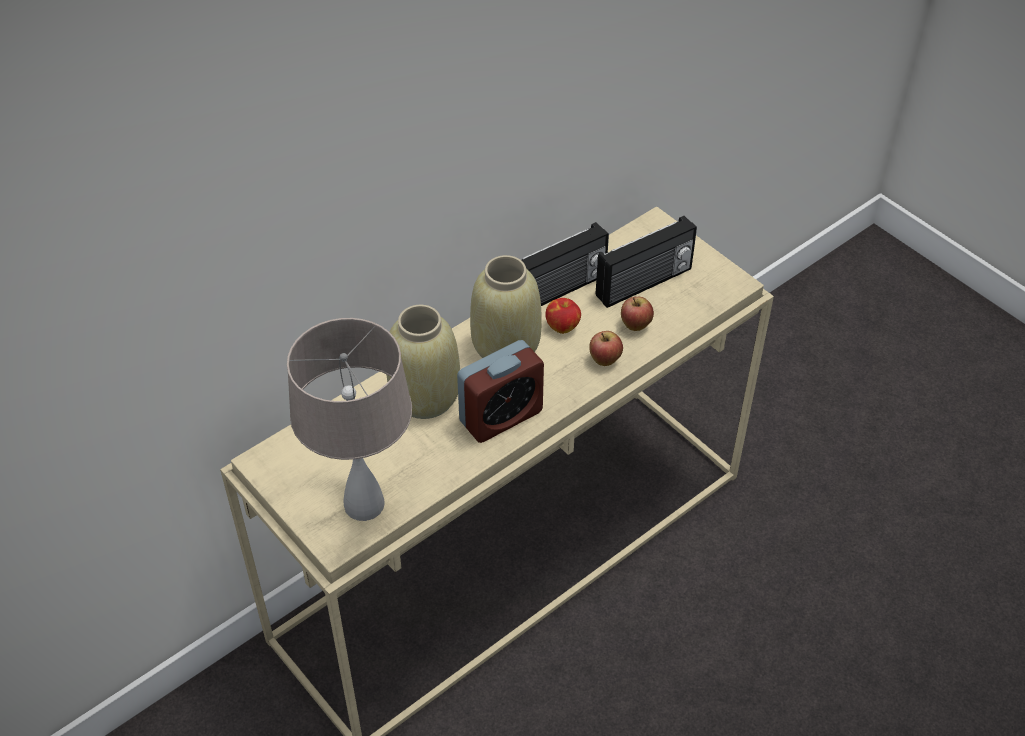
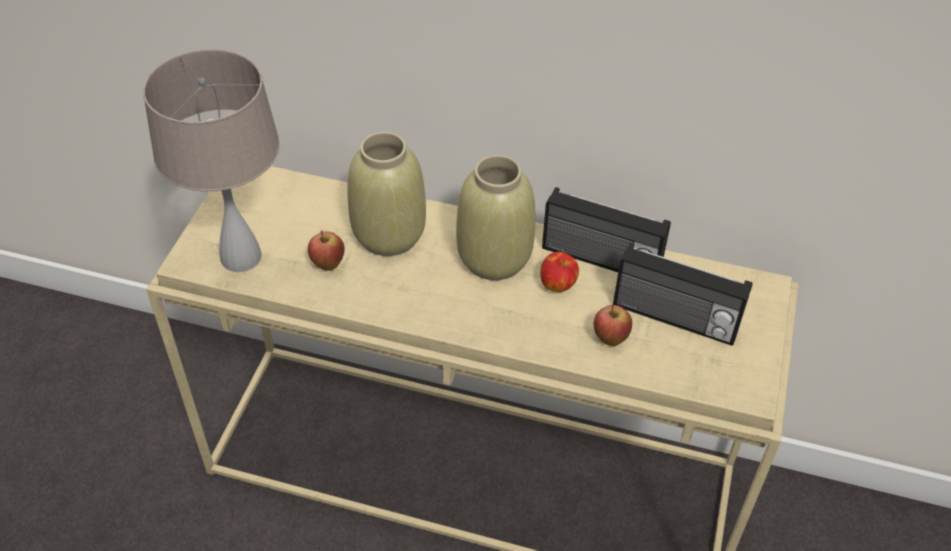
camera: 55 degrees right, 0 degrees up
(501, 417) = (408, 296): alarm clock -> none
(604, 361) = (542, 337): apple -> apple (327, 264)

